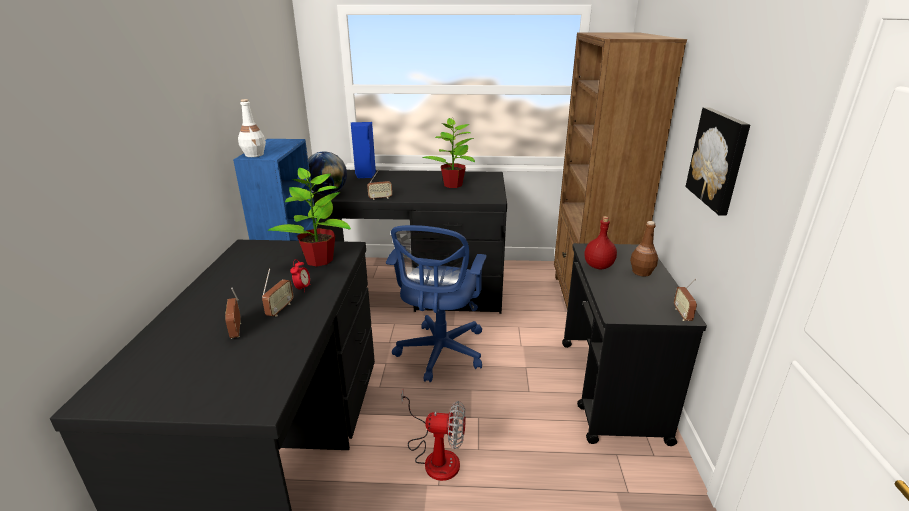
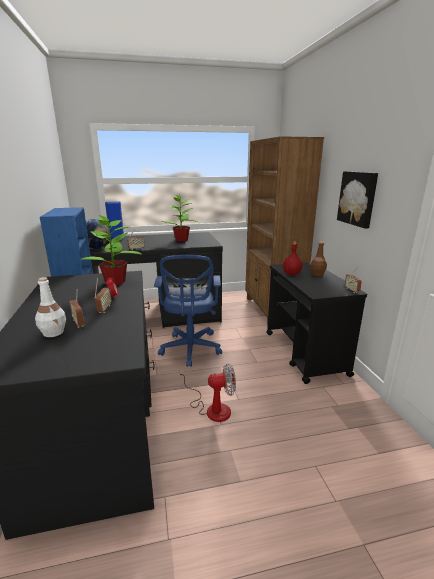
camera: 15 degrees left, 5 degrees down
(254, 155) = (54, 214): white bottle -> white bottle (54, 332)

